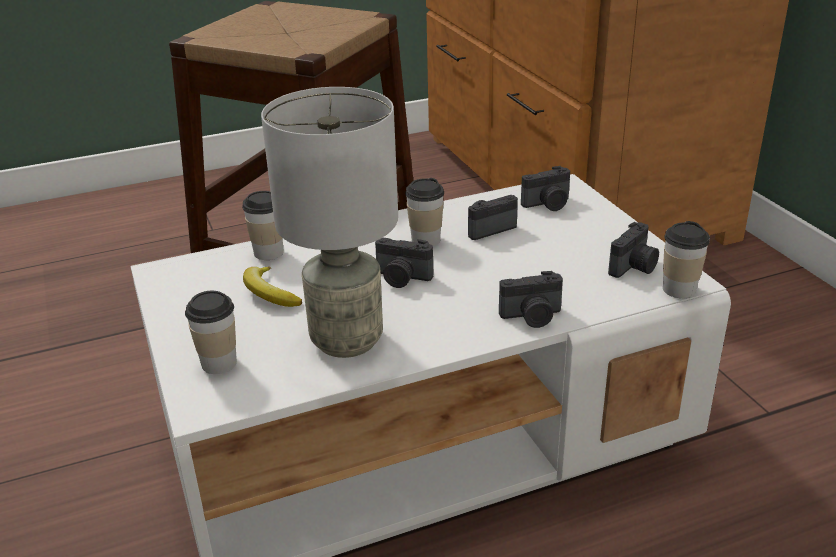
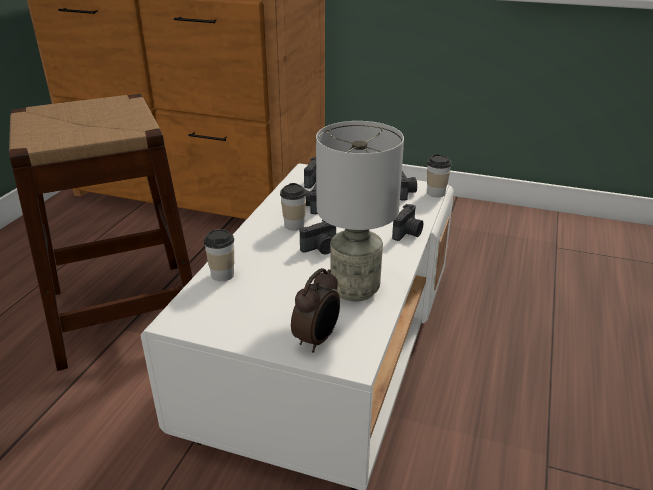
camera: 50 degrees left, 0 degrees up
(219, 363) = (317, 340): cup -> alarm clock
(269, 293) = (269, 293): banana -> none

